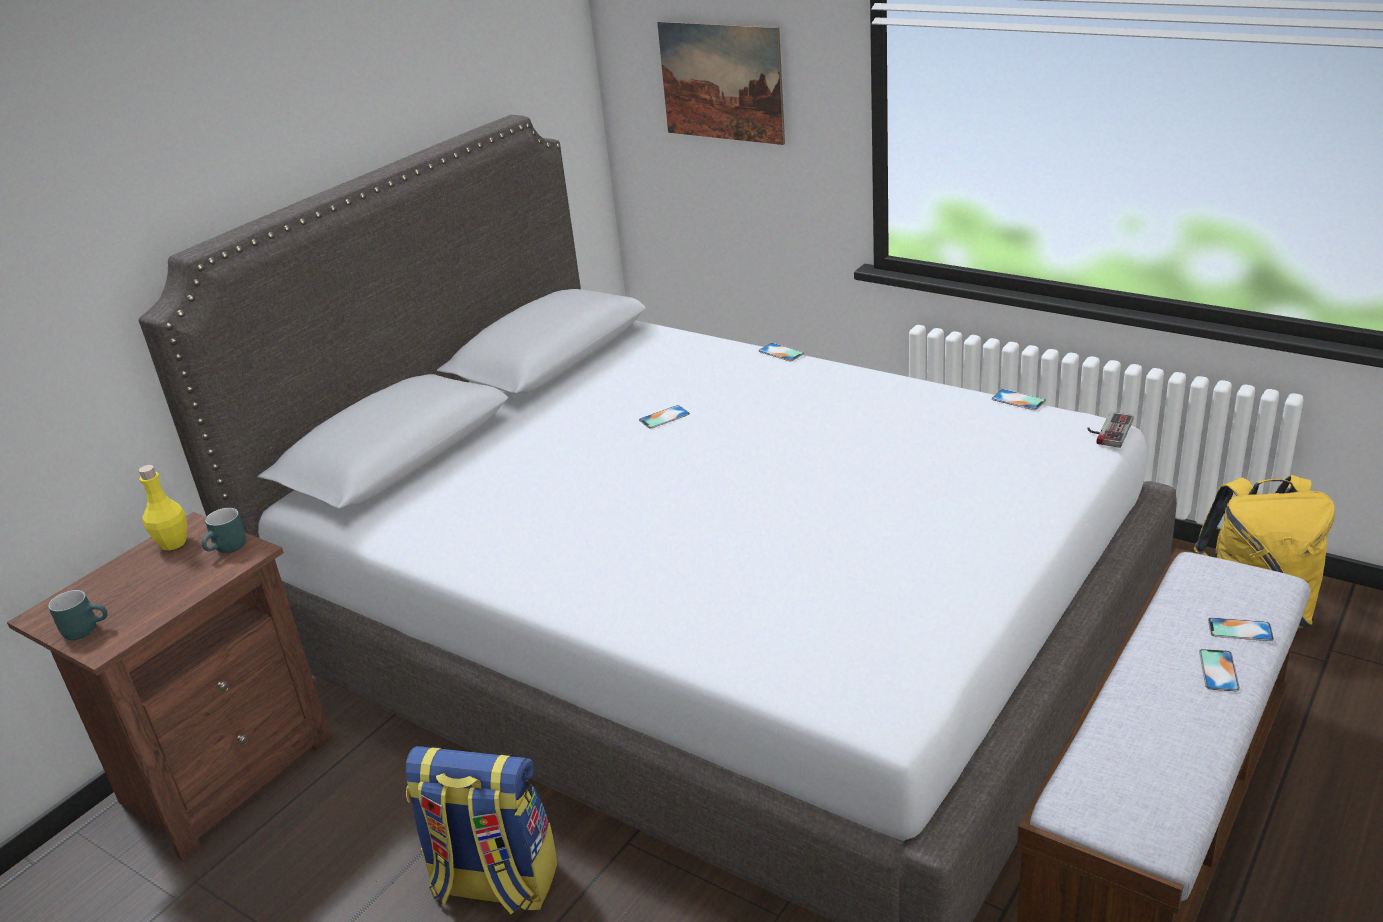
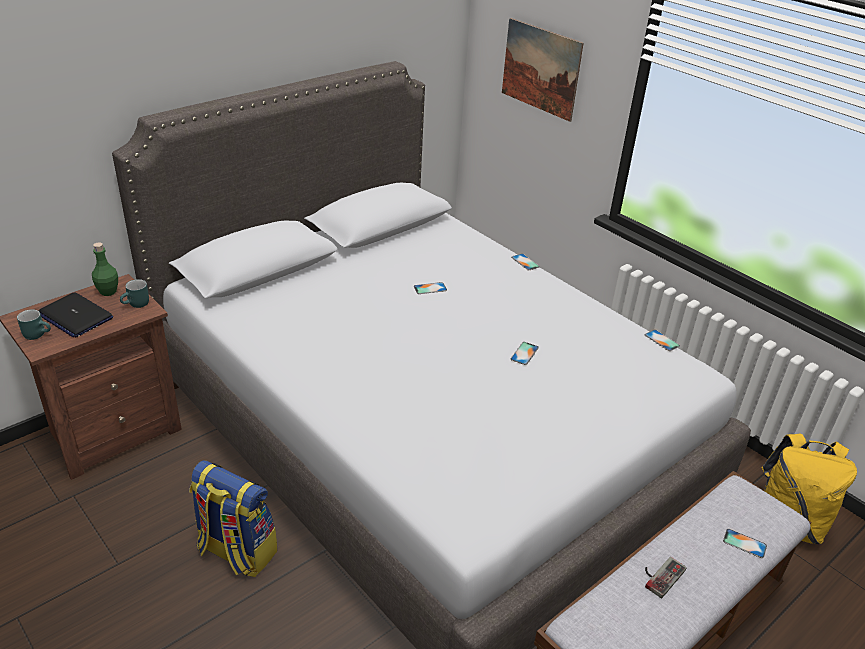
camera: 10 degrees right, 5 degrees up
(135, 589) = (75, 316): none -> laptop
(173, 543) = (108, 291): yellow bottle -> green bottle
(1107, 430) = (710, 380): game controller -> game controller (660, 575)
(1218, 670) = (715, 567): phone -> phone (524, 353)

